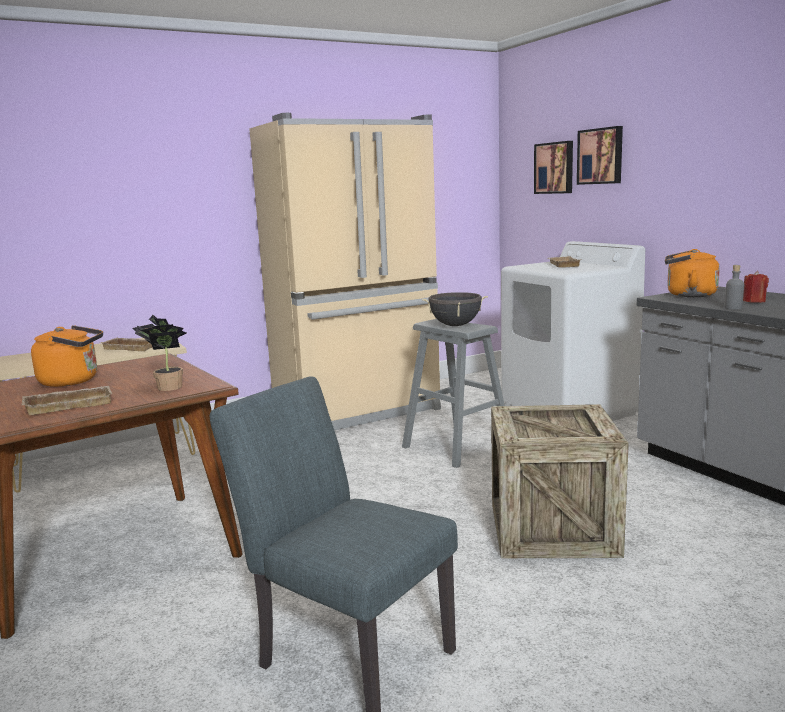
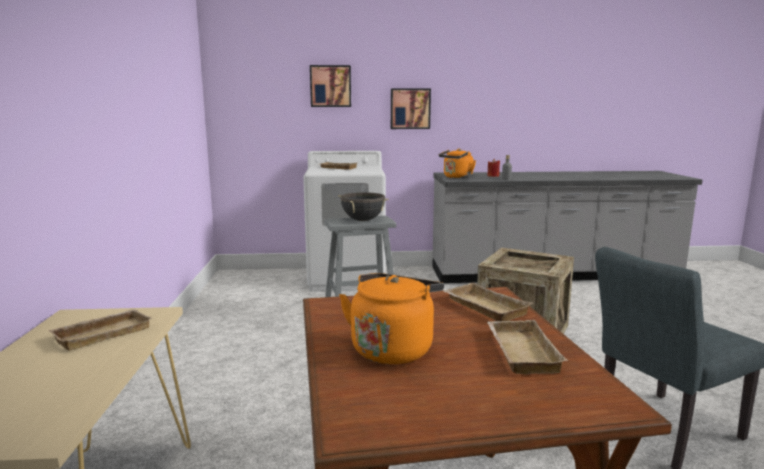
camera: 65 degrees left, 0 degrees up
(166, 387) = (483, 307): potted plant -> beige tray
(359, 412) = (220, 336): beige fridge -> none
(555, 168) = (280, 93): picture -> picture (410, 108)

